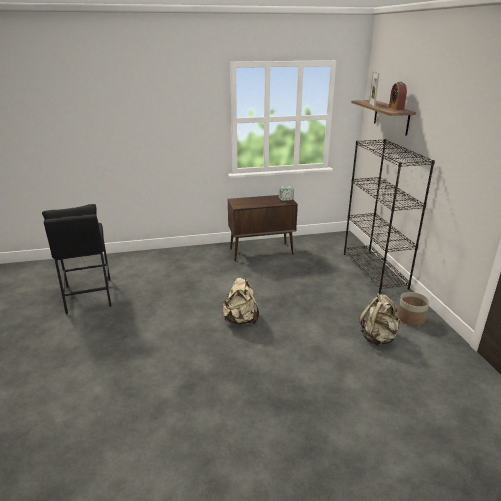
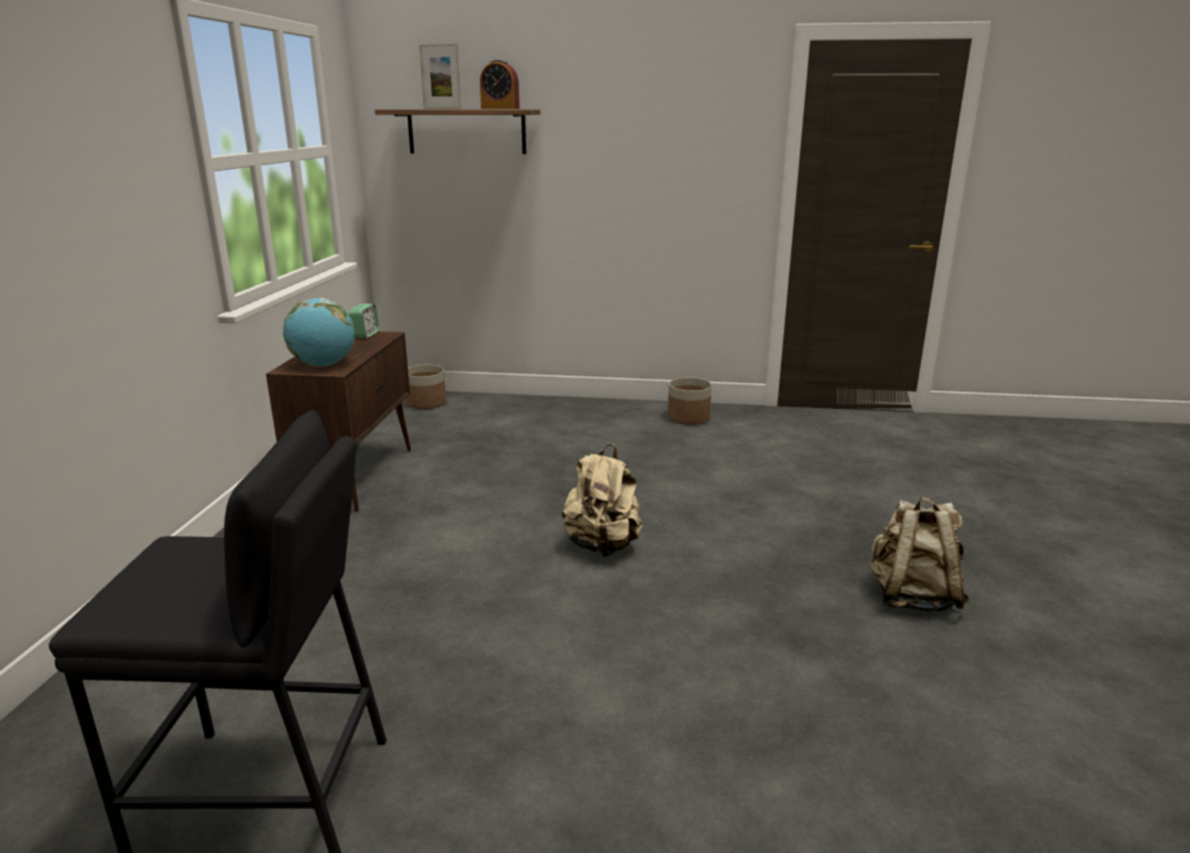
camera: 70 degrees left, 5 degrees down
(242, 203) = (324, 365): none -> globe
(344, 243) = (426, 403): none -> planter
(374, 270) = (541, 406): black bookcase -> none
(378, 337) = (723, 448): beige backpack -> beige backpack (912, 598)

